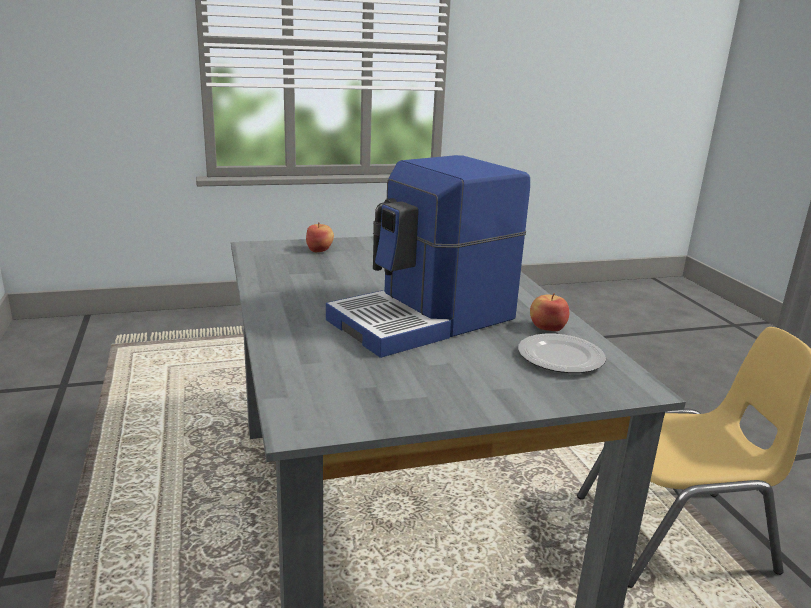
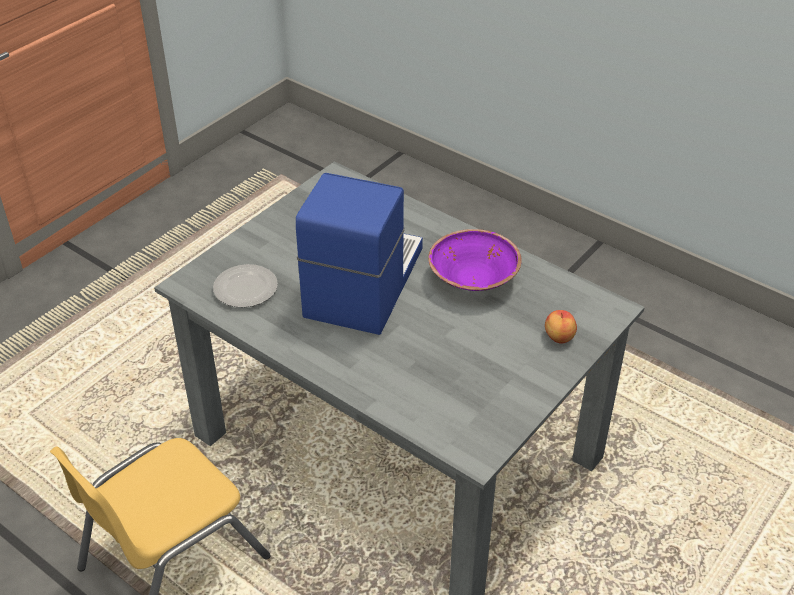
camera: 145 degrees right, 20 degrees up
(319, 288) = (474, 279): none -> purple bowl
(547, 327) = (274, 320): apple -> none

